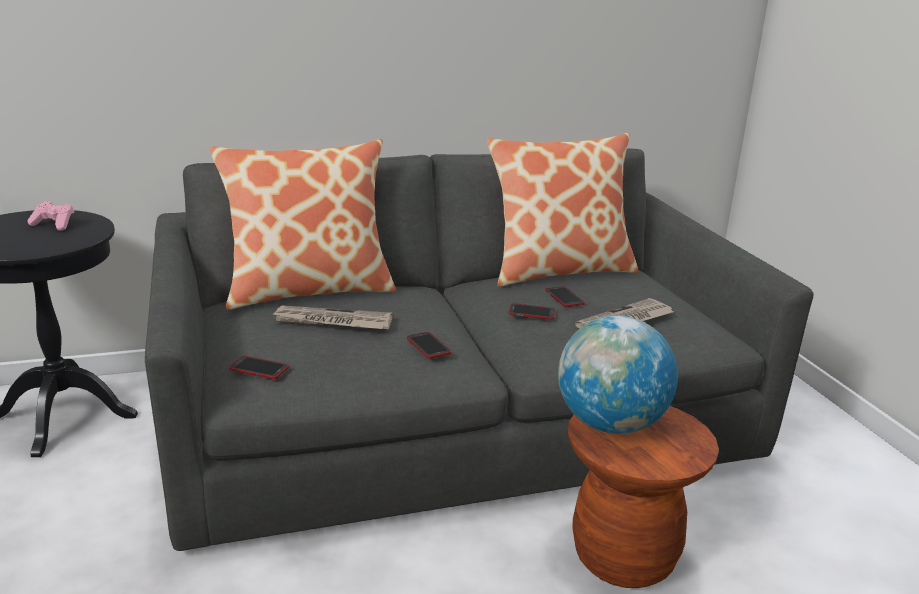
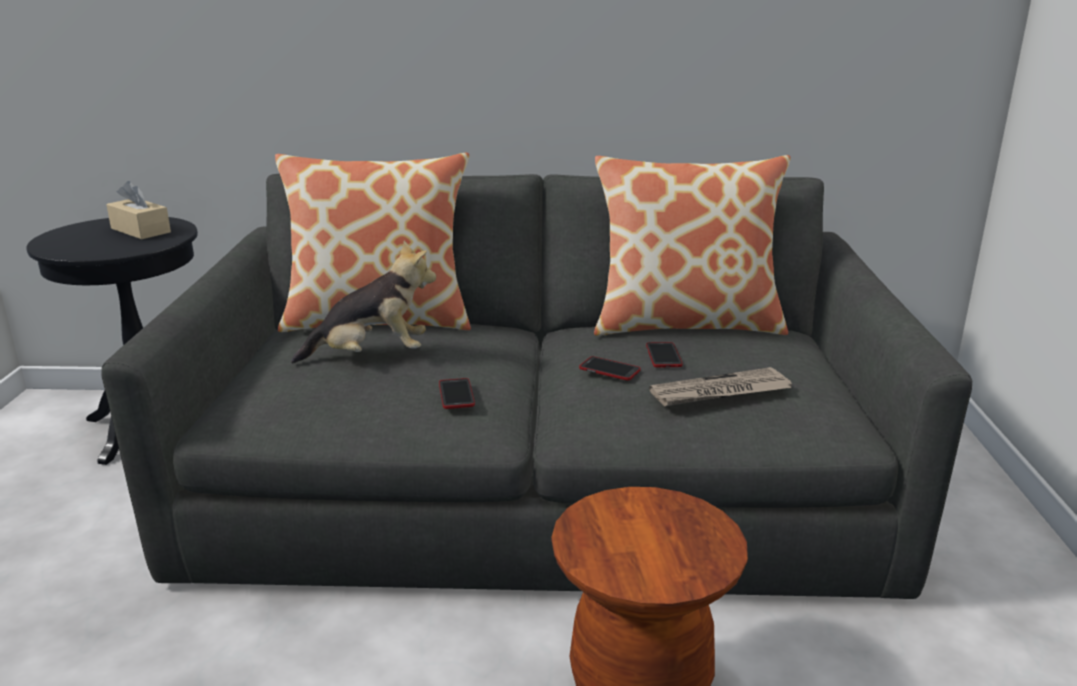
camera: 20 degrees right, 0 degrees up
(54, 225) = (140, 230): pink game controller -> beige tissue box
(259, 369) = (256, 397): phone -> none
(332, 322) = (371, 356): newspaper -> plush toy
(610, 424) = (616, 518): globe -> none

